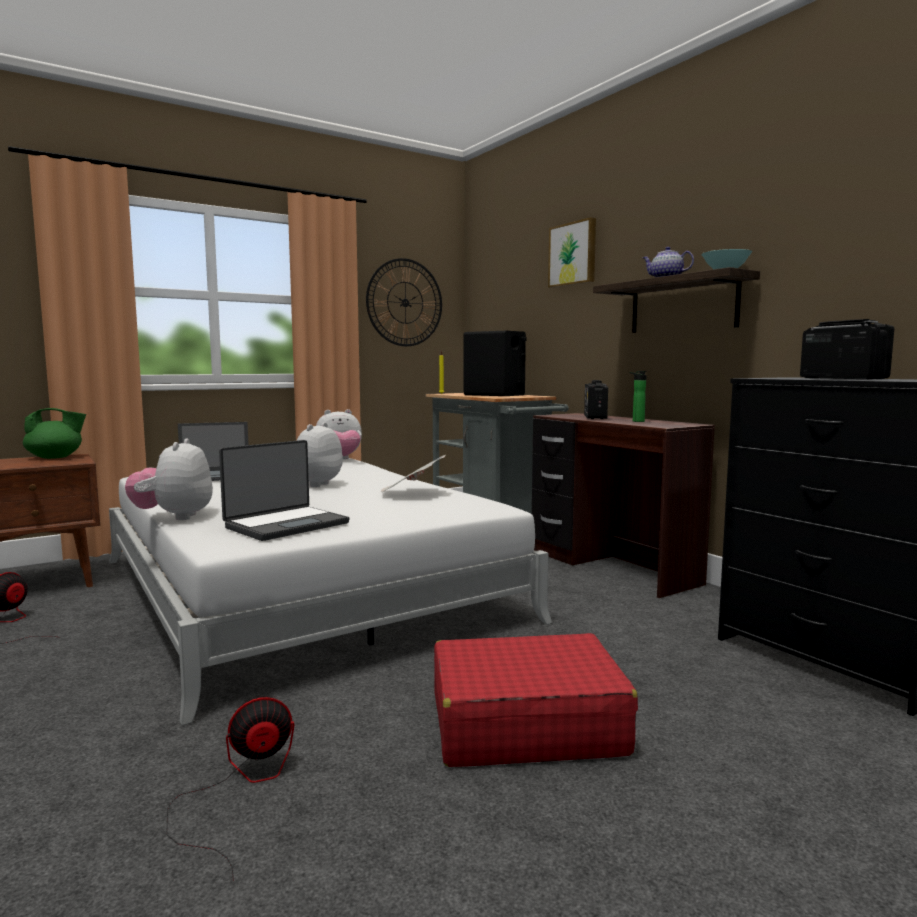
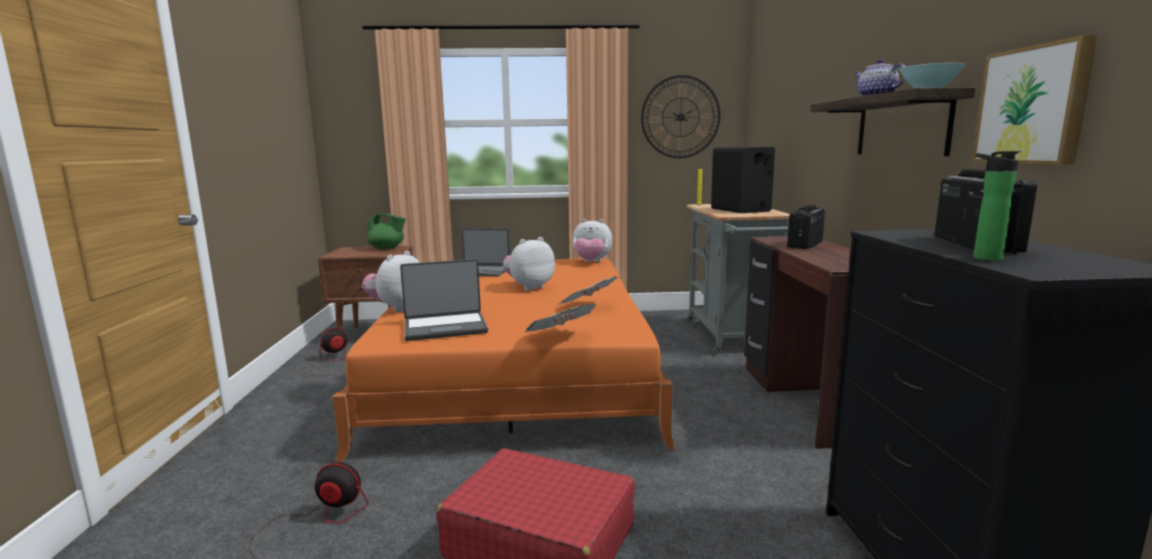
camera: 30 degrees right, 5 degrees up
(301, 588) = (517, 370): white bed -> orange bed
(435, 518) = (559, 337): none -> newspaper
(573, 254) = (820, 65): picture -> picture (1034, 105)
(636, 421) = (830, 256): bottle -> bottle (982, 258)

